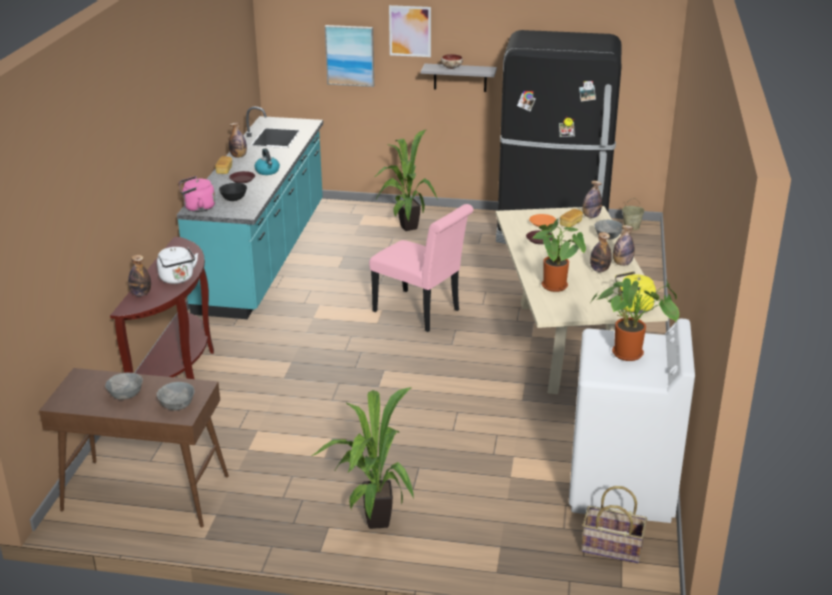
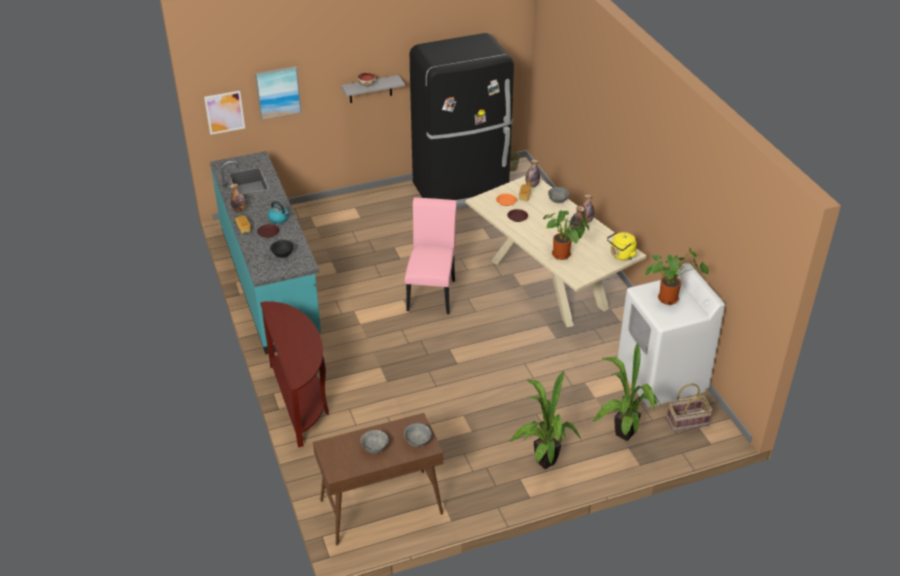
camera: 30 degrees left, 10 degrees up
(141, 293) = (294, 362): bottle -> none
(178, 279) = (306, 340): white kettle -> none
(197, 208) = (264, 272): pink kettle -> none
(405, 228) = (353, 219): potted plant -> potted plant (622, 436)
(410, 31) = (327, 62): picture -> picture (224, 112)
(421, 312) = (432, 292): pink chair -> pink chair turned 90 degrees counterclockwise

